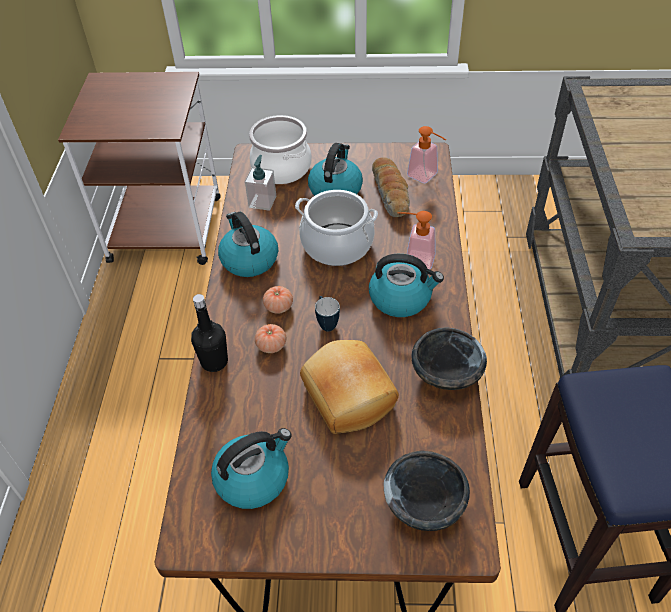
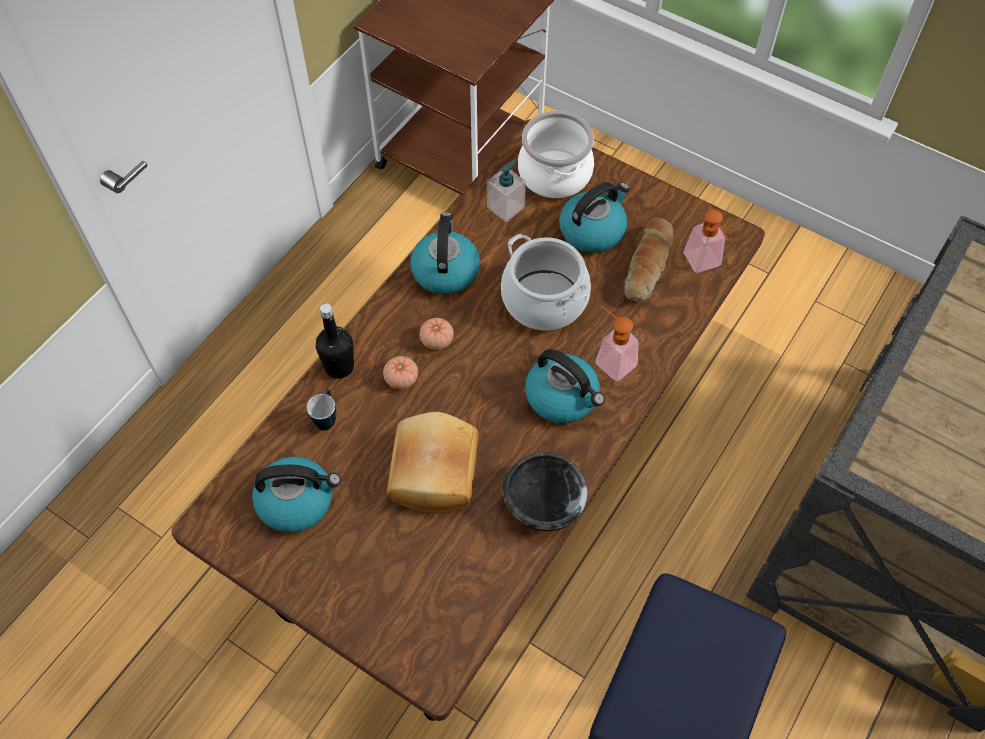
camera: 30 degrees right, 10 degrees up
(326, 323) = (469, 383): mug -> mug (327, 418)
(424, 503) = (425, 615): black bowl -> none

